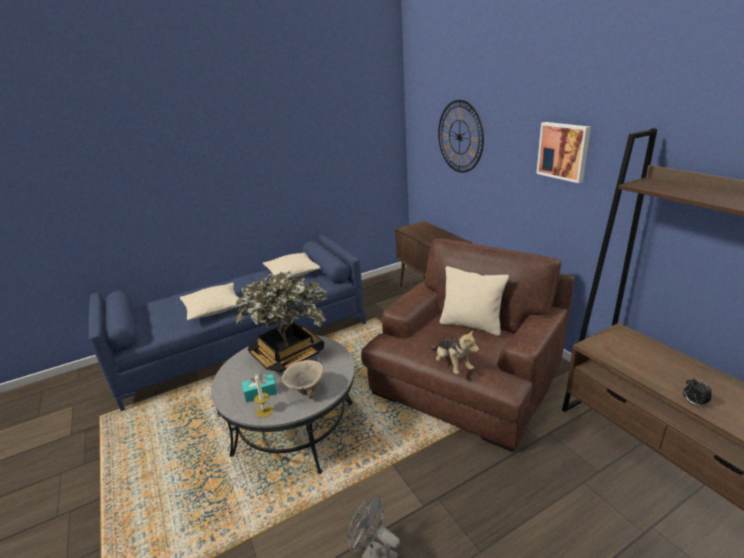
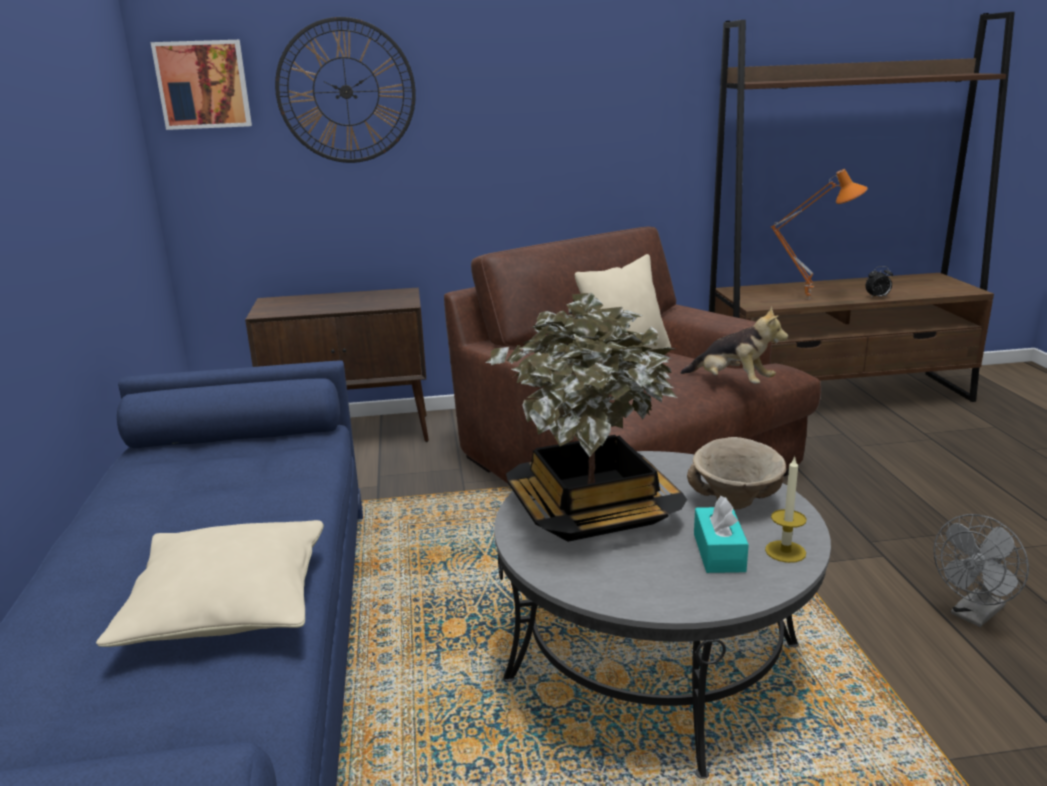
camera: 70 degrees left, 5 degrees down
(292, 273) = (185, 473): beige pillow -> none
(452, 365) = (732, 383): plush toy -> plush toy turned 45 degrees clockwise
(564, 151) = (588, 77): picture -> picture (203, 85)
(641, 367) = (809, 298): none -> orange table lamp

